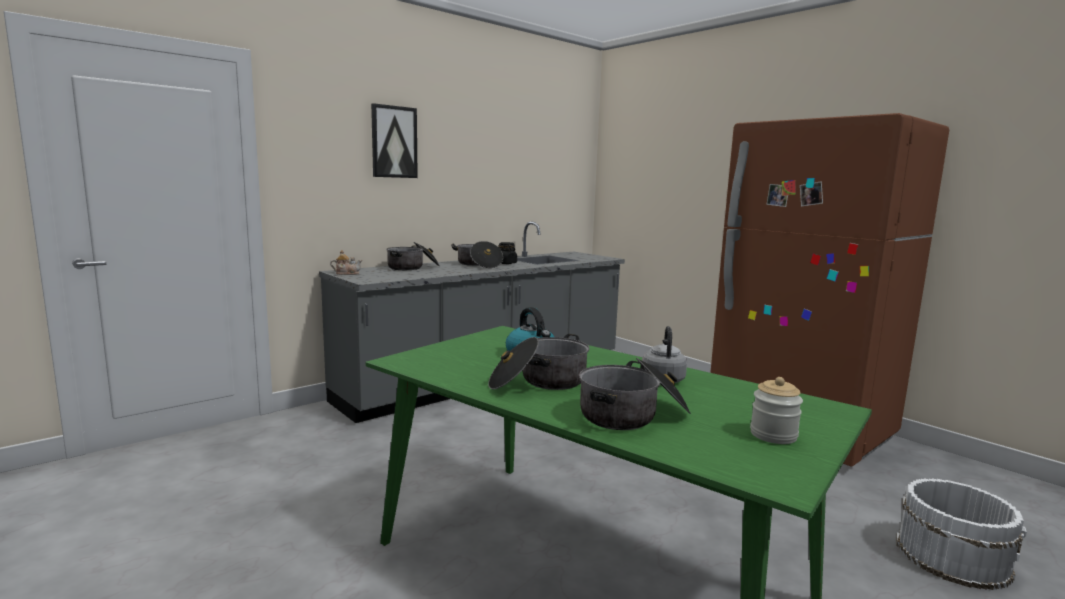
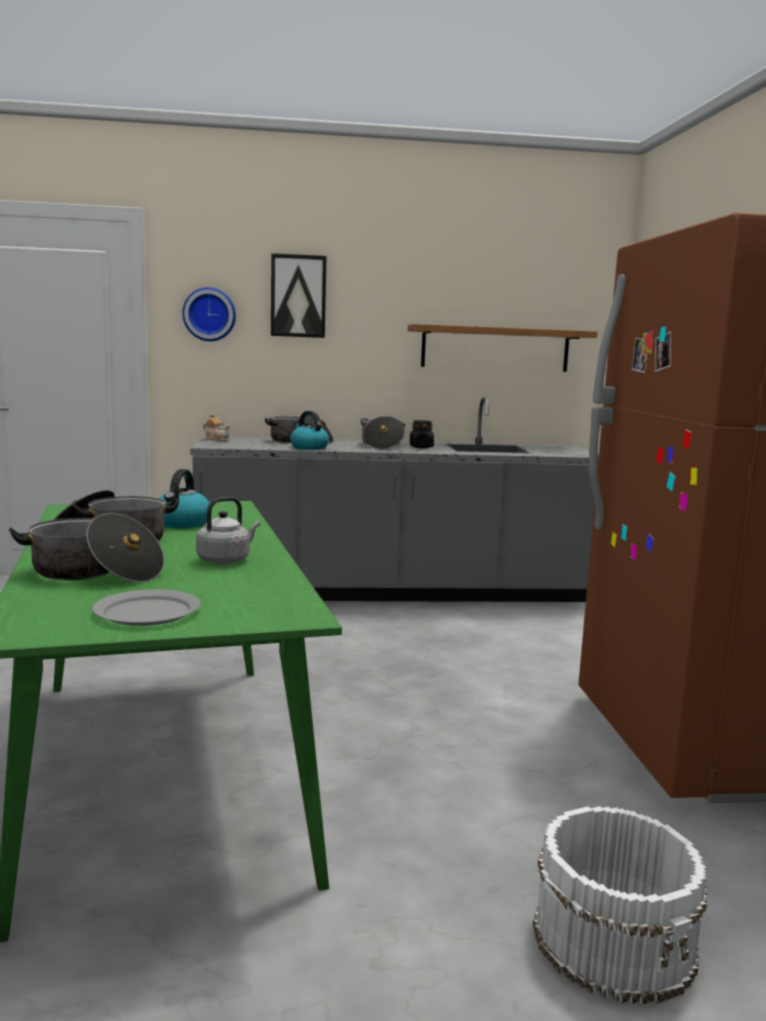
camera: 35 degrees right, 0 degrees up
(319, 157) = (209, 314): none -> wall clock
(441, 272) = (308, 447): none -> kettle
(528, 184) = (495, 348): none -> shelf
(773, 435) = (148, 612): jar -> grey plate

